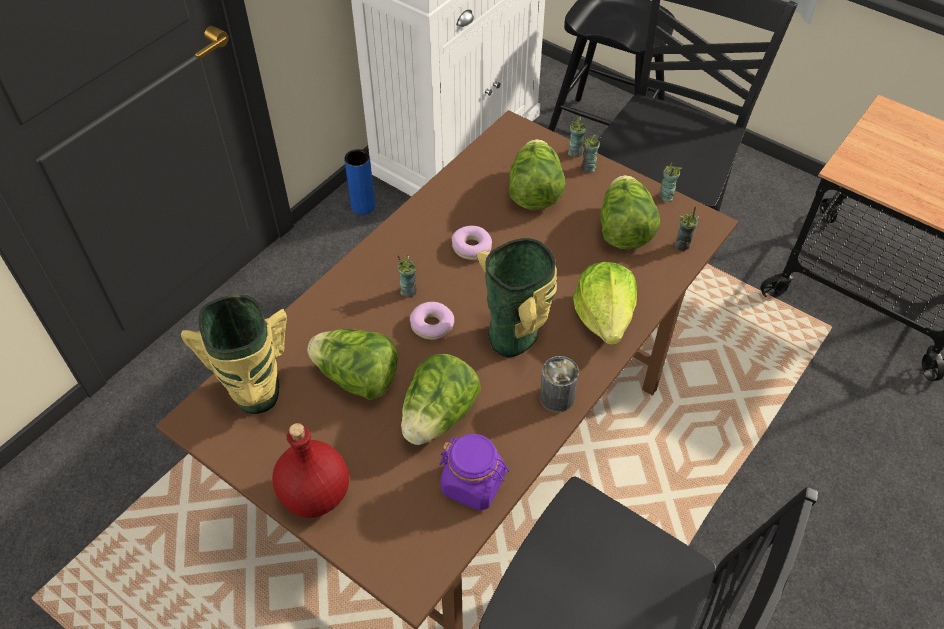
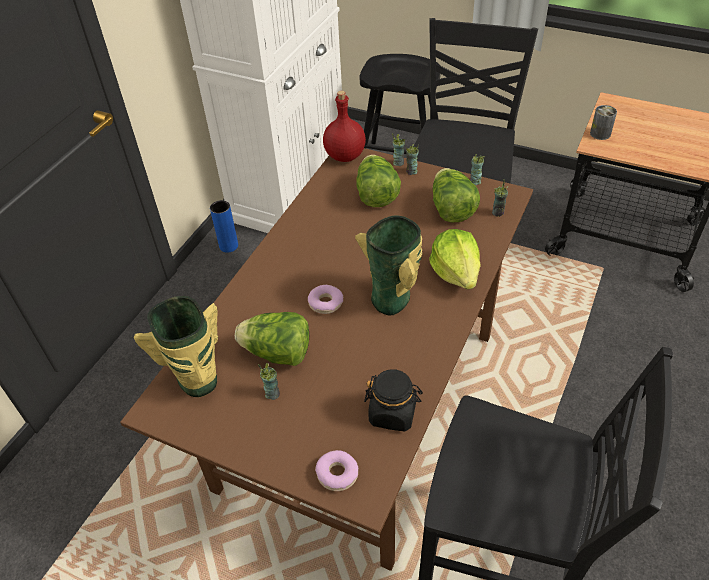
camera: 10 degrees left, 5 degrees down
(315, 493) = (268, 447): red bottle -> red bottle (344, 155)
(408, 291) = (300, 282): cup -> cup (272, 393)
(438, 416) = (350, 369): lettuce -> none
(471, 247) = (340, 242): donut -> donut (337, 474)
(473, 484) = (393, 413): purple jar -> black jar
(557, 397) = (438, 336): can -> can (600, 134)

